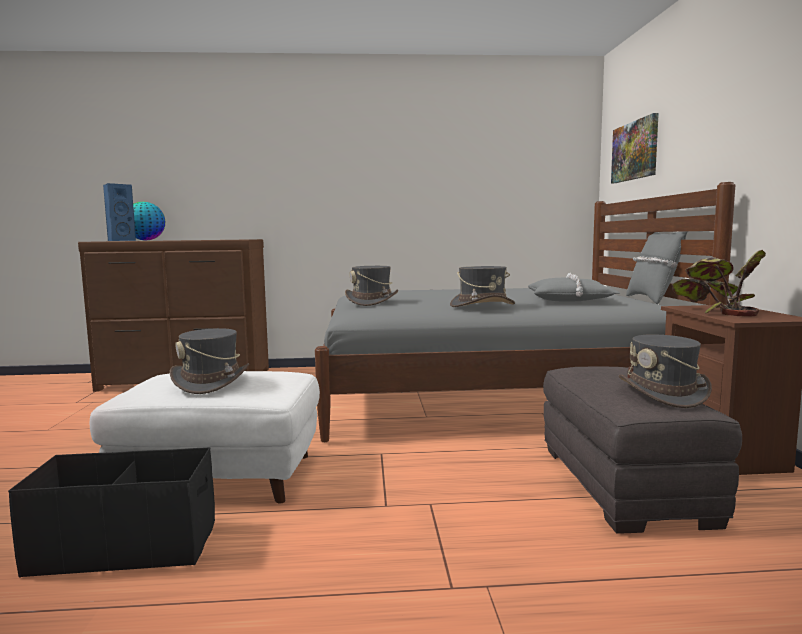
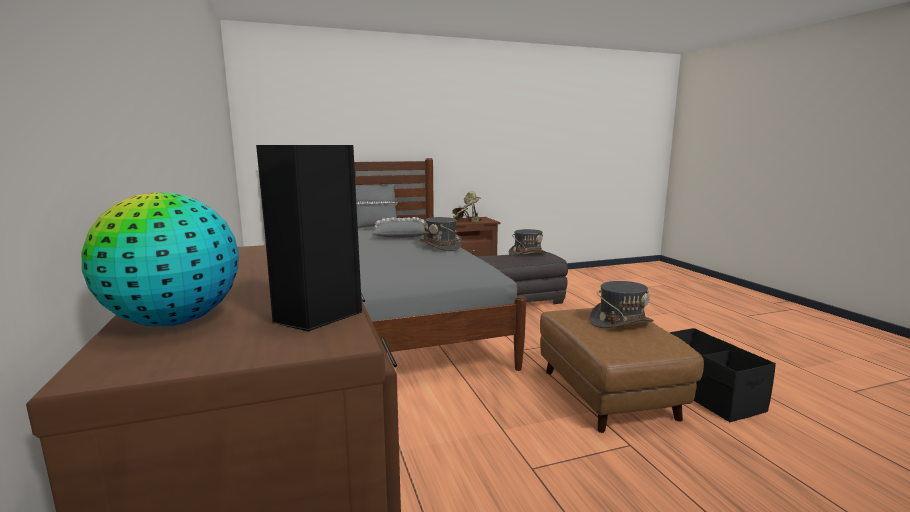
camera: 105 degrees left, 5 degrees up
(120, 240) = (314, 316): blue speaker -> black speaker
(221, 476) = (606, 394): white ottoman -> brown ottoman
(372, 302) = (424, 269): grey hat -> none
(635, 150) = (305, 122): picture -> none

